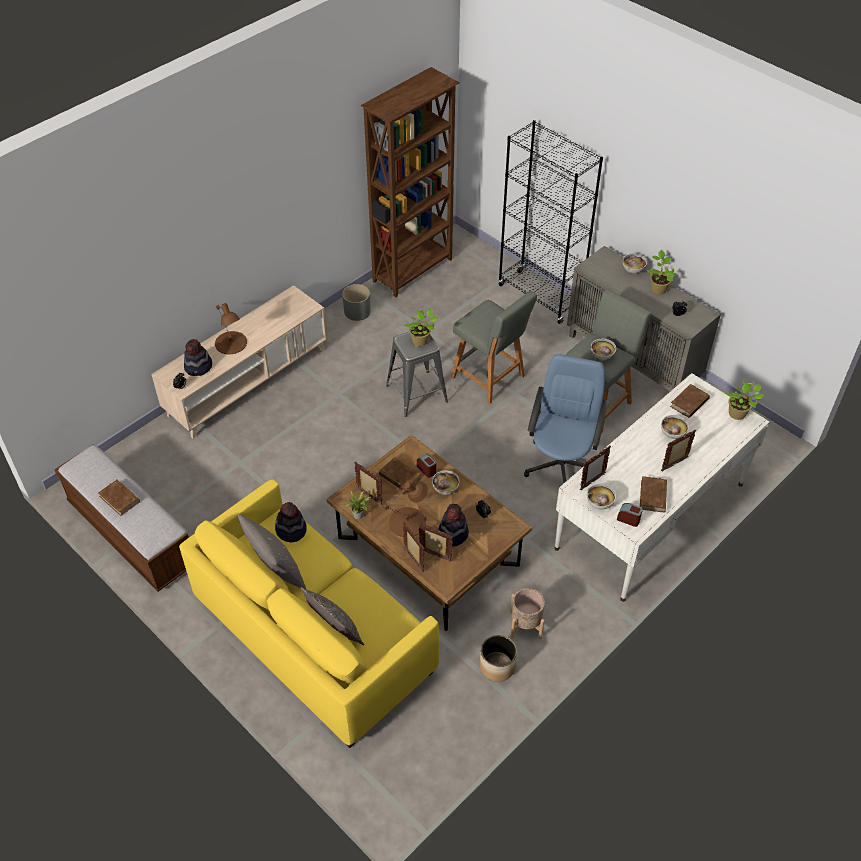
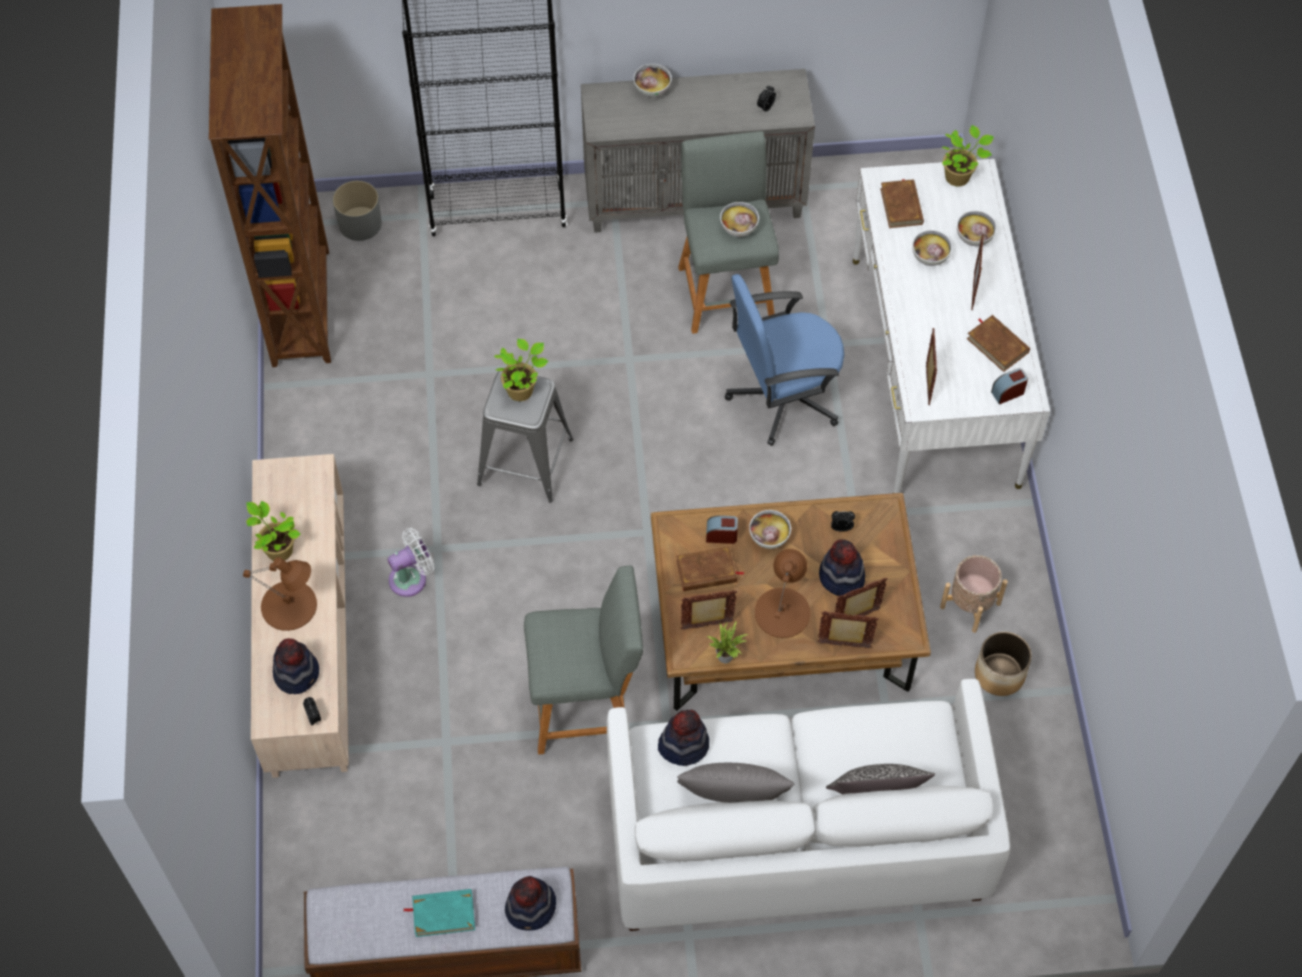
camera: 50 degrees left, 10 degrees up
(119, 499) = (443, 914): brown book -> turquoise book
(149, 530) = (531, 908): none -> hat
(313, 395) = (411, 578): none -> white fan
(313, 635) = (795, 835): yellow sofa -> white sofa
(357, 311) = (310, 424): grey planter -> grey planter (360, 223)
(490, 378) = (579, 365): grey stool -> grey stool (587, 706)
(561, 464) = (782, 397): blue office chair -> blue office chair turned 75 degrees counterclockwise
(599, 503) = (962, 402): bowl -> bowl (973, 238)
(658, 288) = (707, 92): potted plant -> potted plant (277, 549)

